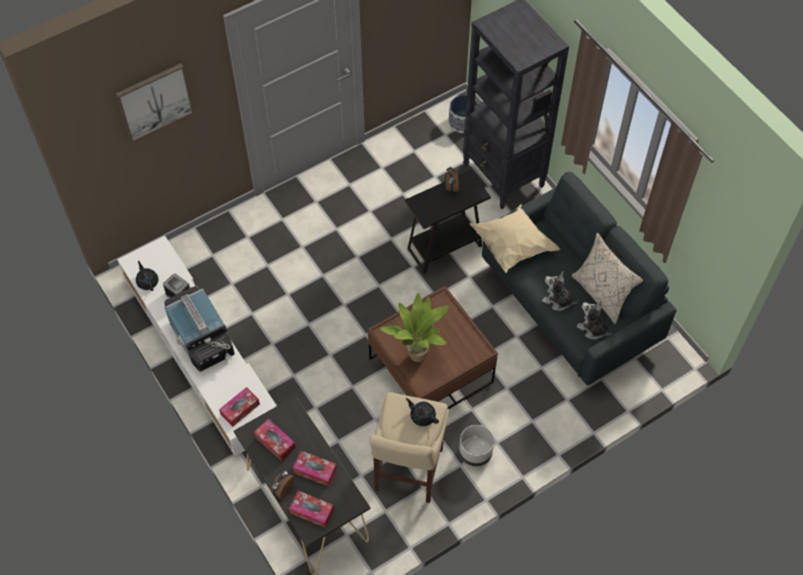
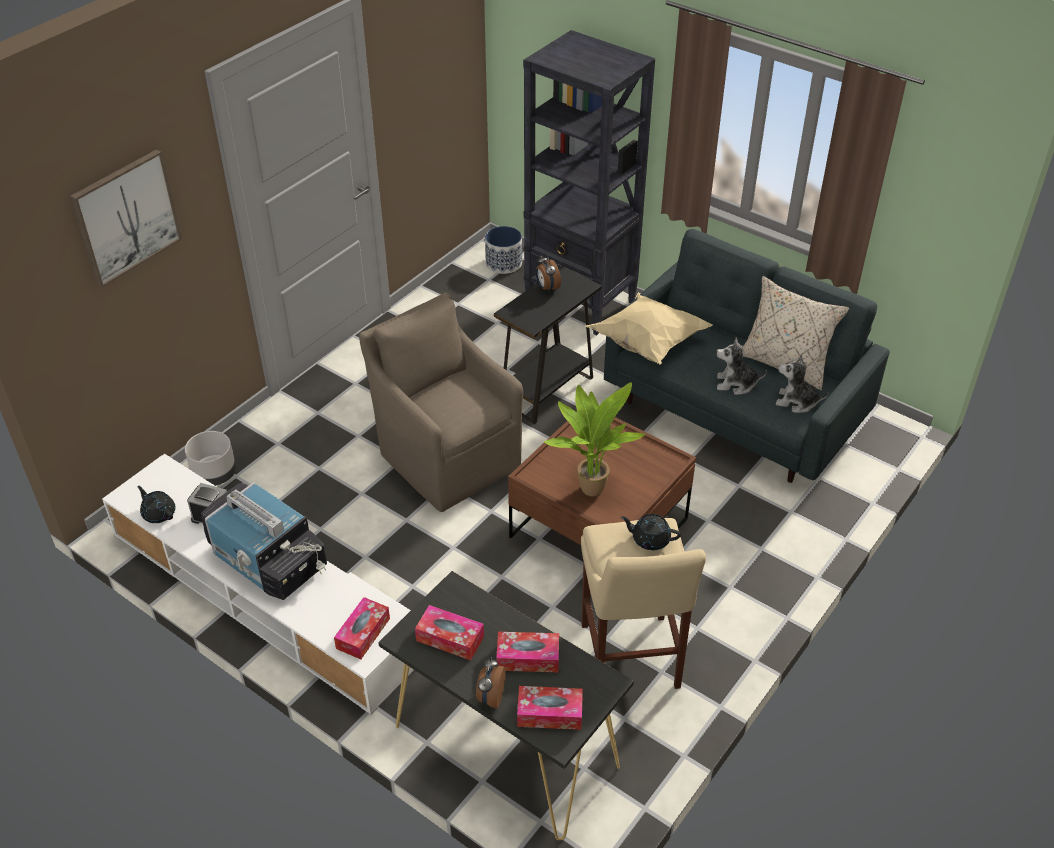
camera: 20 degrees left, 15 degrees down
(354, 283) = (448, 457): none -> brown armchair
(475, 453) = (709, 607): grey planter -> grey planter (215, 475)

